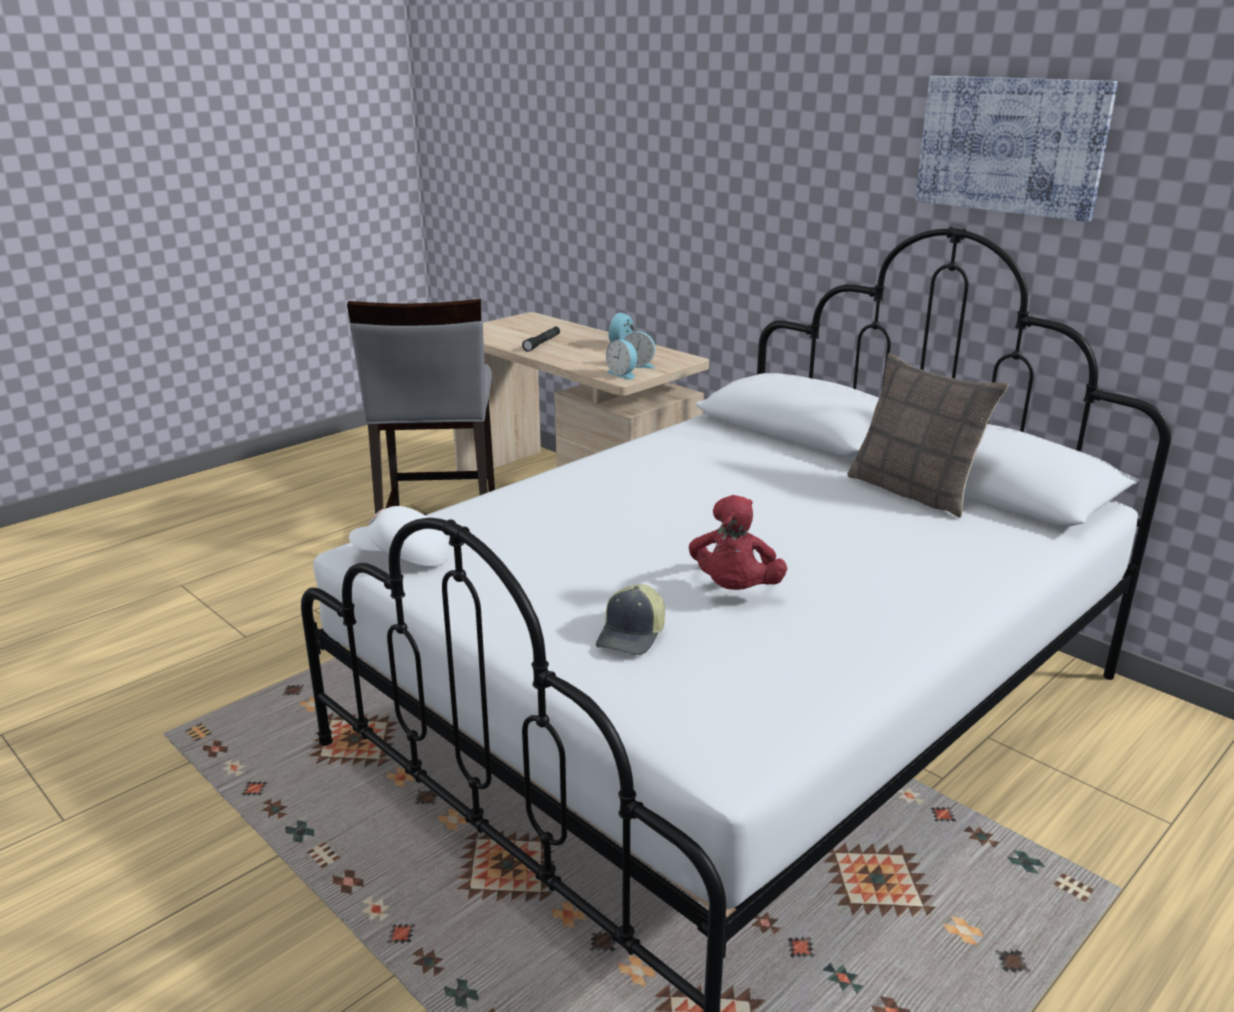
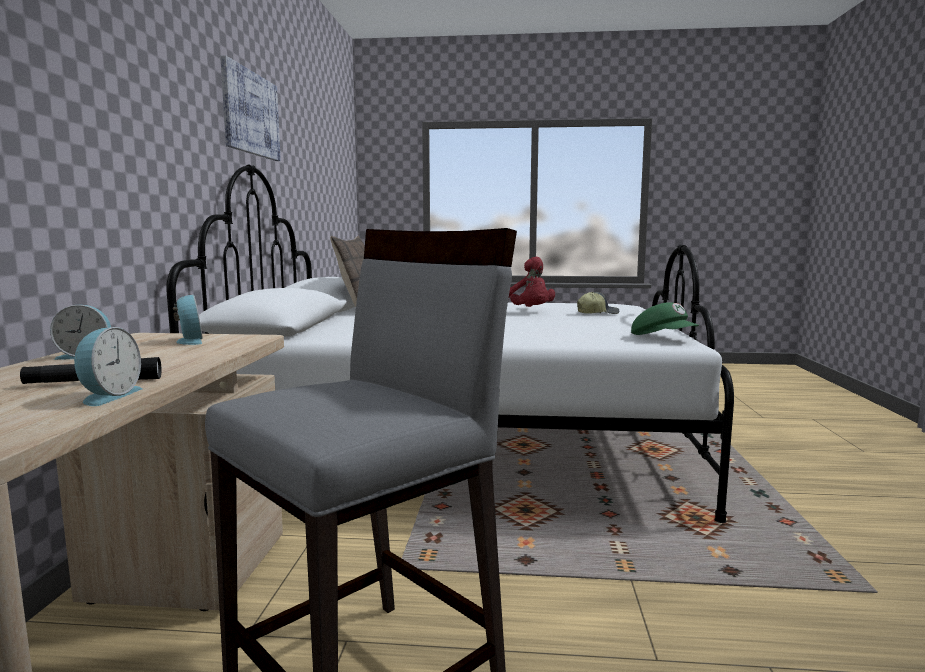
camera: 130 degrees left, 15 degrees down
(402, 558) = (663, 338): white cap -> green cap
(623, 374) = (237, 339): alarm clock -> alarm clock (108, 396)
(734, 590) = (529, 312): red plush toy -> red plush toy turned 90 degrees clockwise

